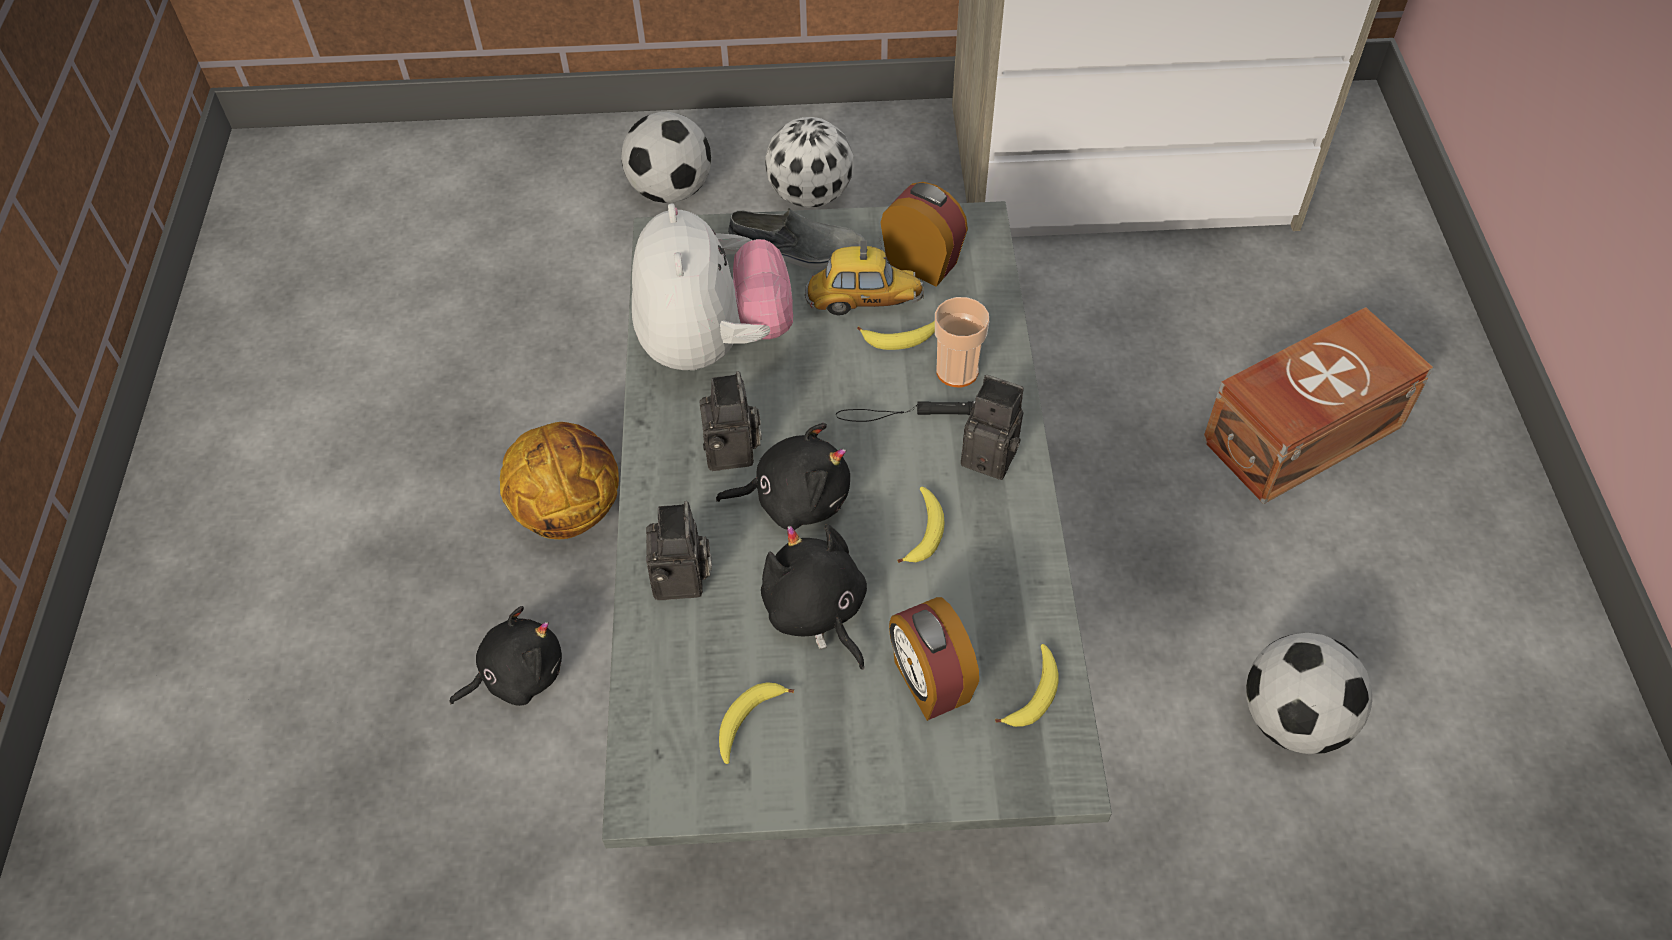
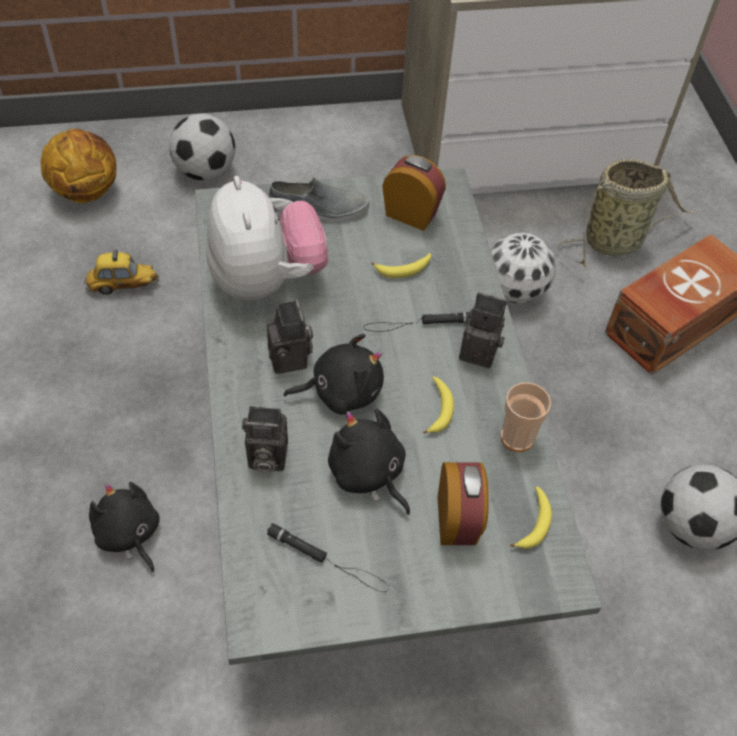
camera: 10 degrees left, 0 degrees up
(517, 675) = (129, 535): black plush toy -> black plush toy turned 90 degrees counterclockwise
(569, 510) = (155, 409): basketball -> basketball (86, 191)
(682, 581) = (265, 457): camera -> camera turned 105 degrees clockwise
(748, 722) = (328, 560): banana -> black flashlight
(812, 196) = (309, 171): football -> football (515, 291)
(864, 302) = (373, 244): toy car -> toy car (123, 285)
(929, 682) = (458, 520): alarm clock -> alarm clock turned 150 degrees counterclockwise
(957, 371) = (447, 291): cup -> cup (517, 437)
(1237, 311) = (616, 241): none -> basket

